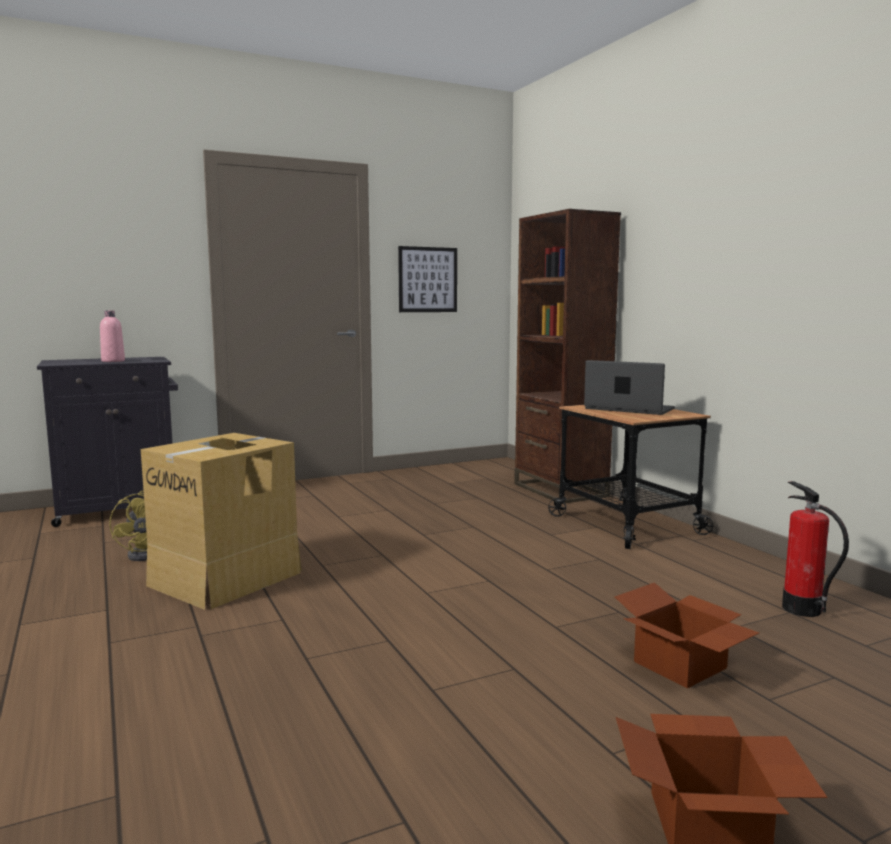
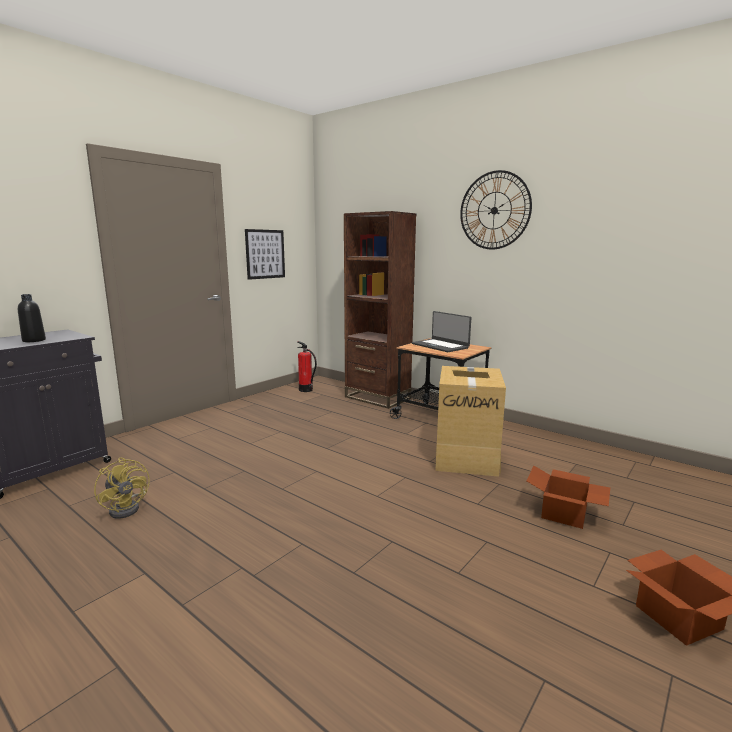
camera: 25 degrees left, 5 degrees up
(113, 361) = (34, 340): pink bottle -> black bottle
(227, 578) = (220, 517): cardboard box -> cardboard box (467, 456)
(628, 409) = (440, 346): laptop -> laptop turned 135 degrees counterclockwise
(719, 197) = (494, 210): none -> wall clock
(801, 609) = (579, 461): fire extinguisher -> fire extinguisher (305, 390)

